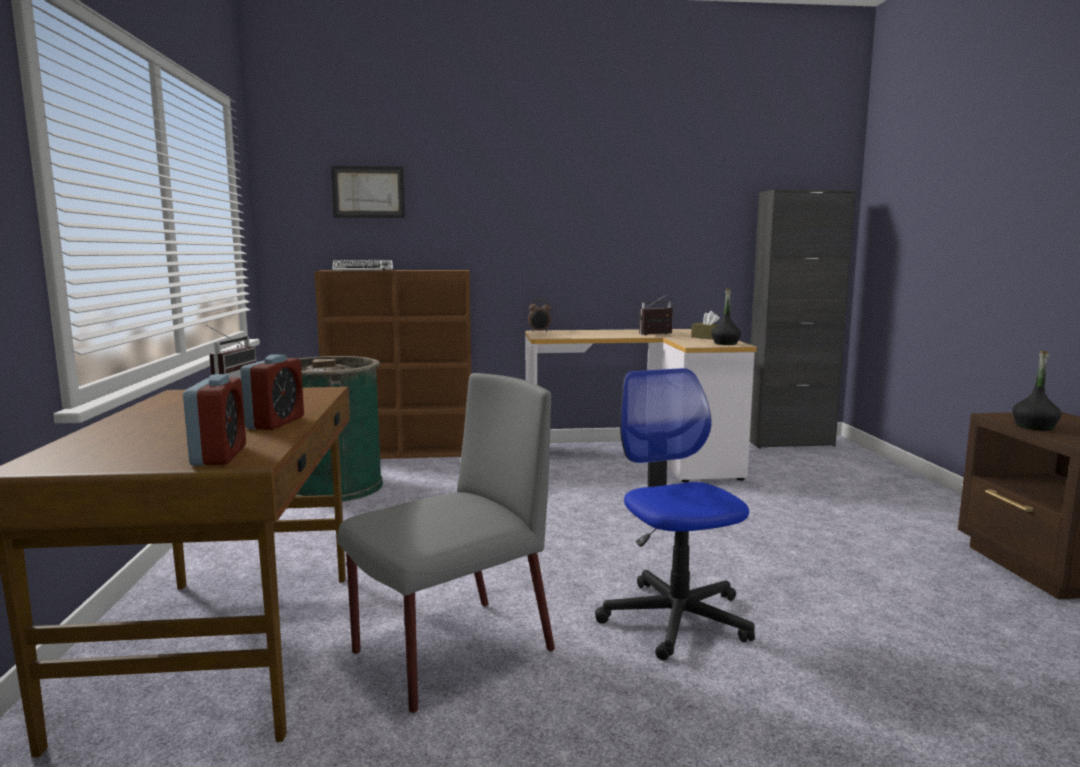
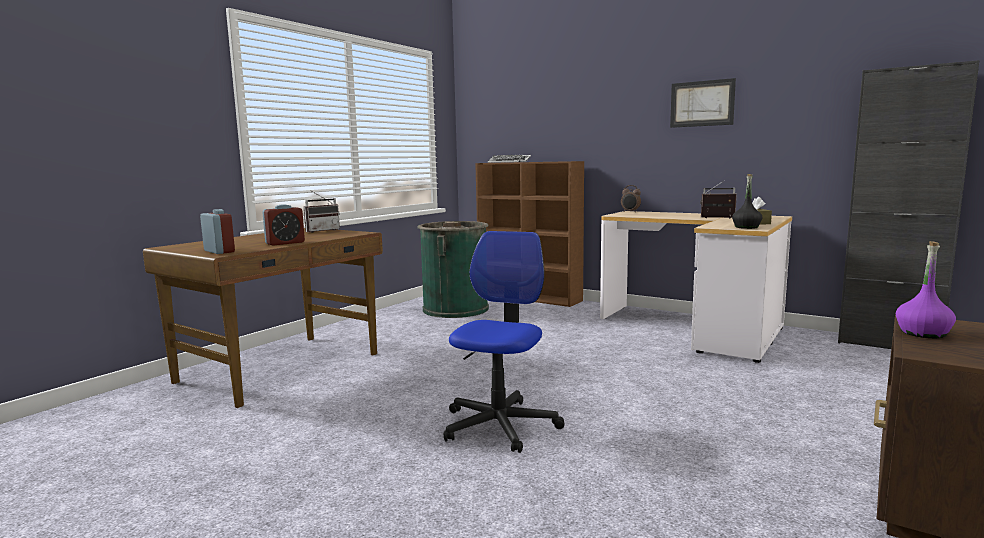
camera: 40 degrees right, 0 degrees up
(219, 456) = (219, 251): alarm clock -> alarm clock turned 75 degrees counterclockwise
(368, 192) = (520, 105): picture -> picture (702, 103)
(450, 653) = (355, 400): grey chair -> none
(1034, 427) = (923, 333): black bottle -> purple bottle

